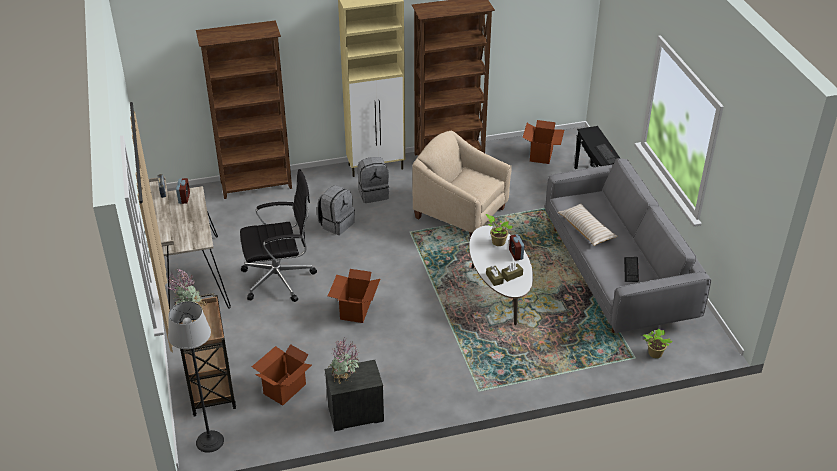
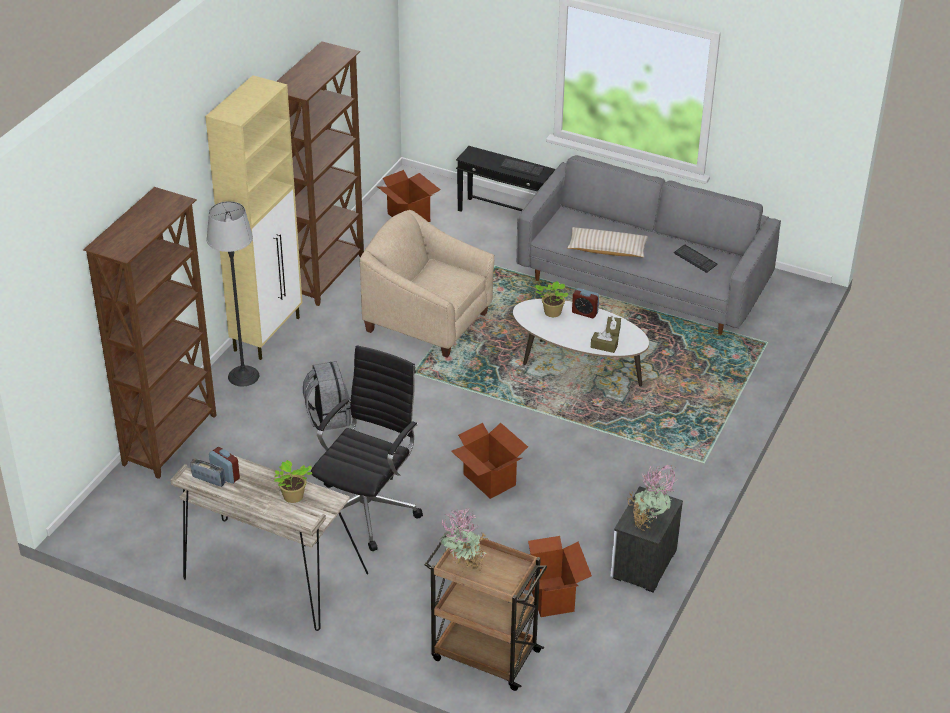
camera: 50 degrees left, 0 degrees up
(209, 441) = (568, 697): floor lamp -> floor lamp (243, 376)
(373, 194) = (312, 362): grey backpack -> none
(461, 212) = (428, 321): beige armchair -> beige armchair turned 45 degrees clockwise
(654, 354) = (775, 328): potted plant -> potted plant (293, 497)

